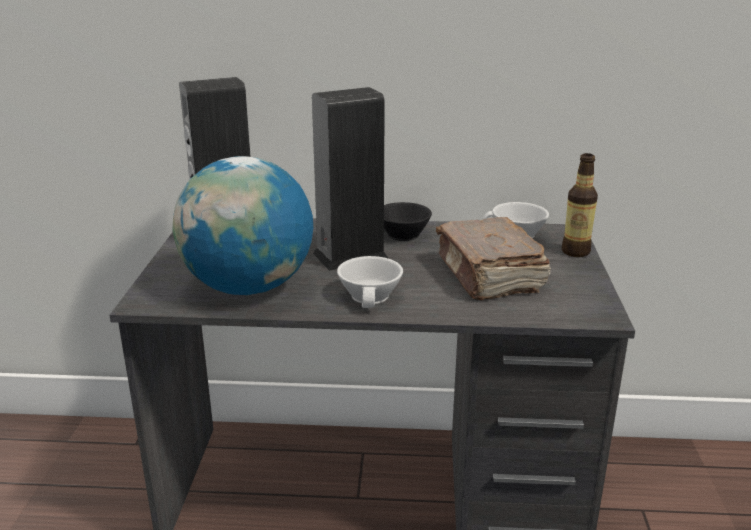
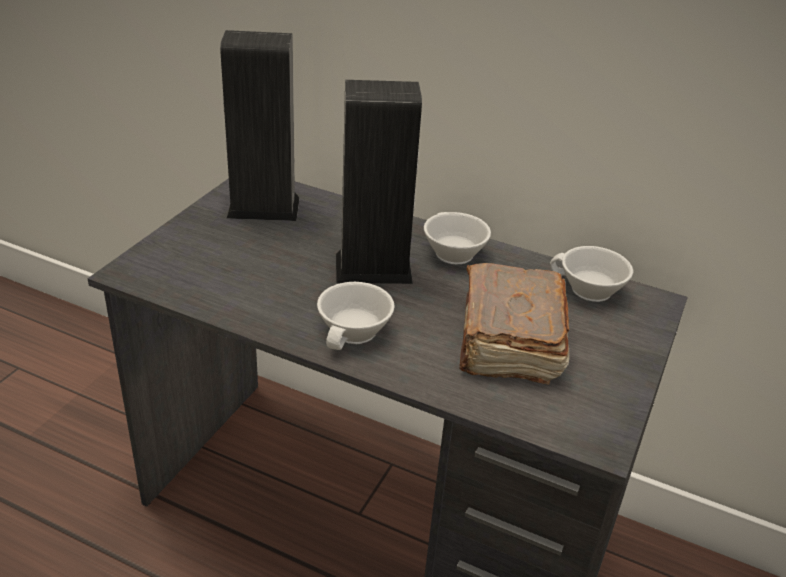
camera: 20 degrees right, 10 degrees up
(248, 287) = (238, 282): globe -> none
(400, 234) = (451, 252): black cup -> white cup
(575, 252) = (643, 336): bottle -> none

